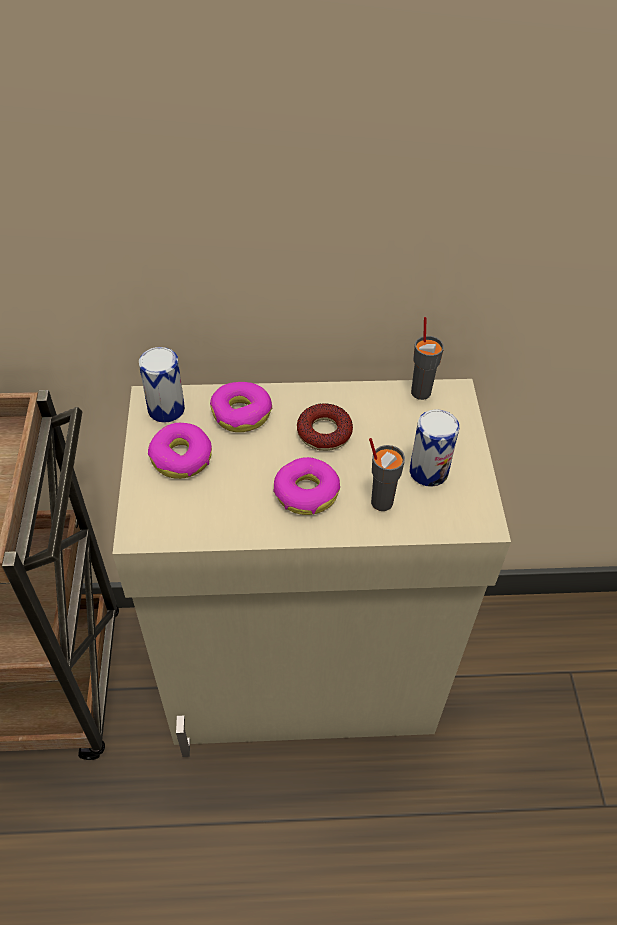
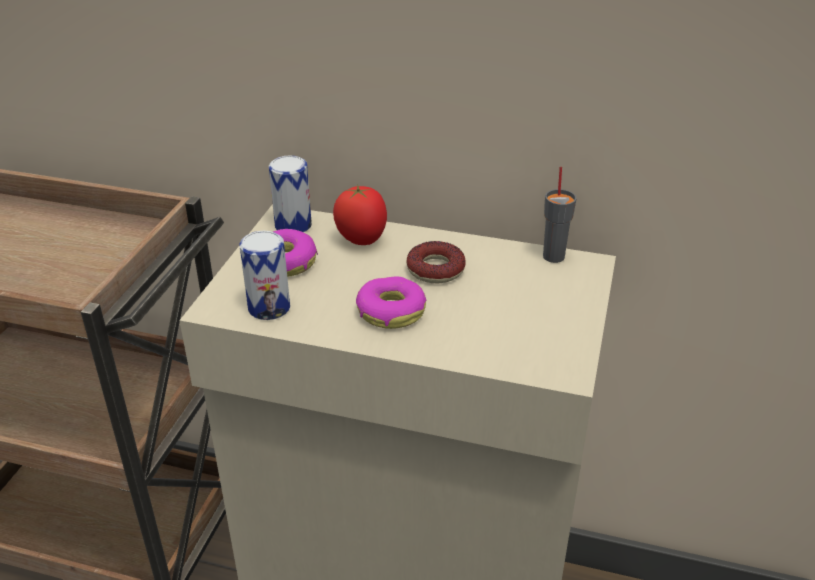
camera: 20 degrees right, 15 degrees down
(241, 413) = (362, 241): donut -> tomato
(381, 501) = (464, 334): grey cup -> none
(428, 471) = (528, 320): can -> can (269, 307)

